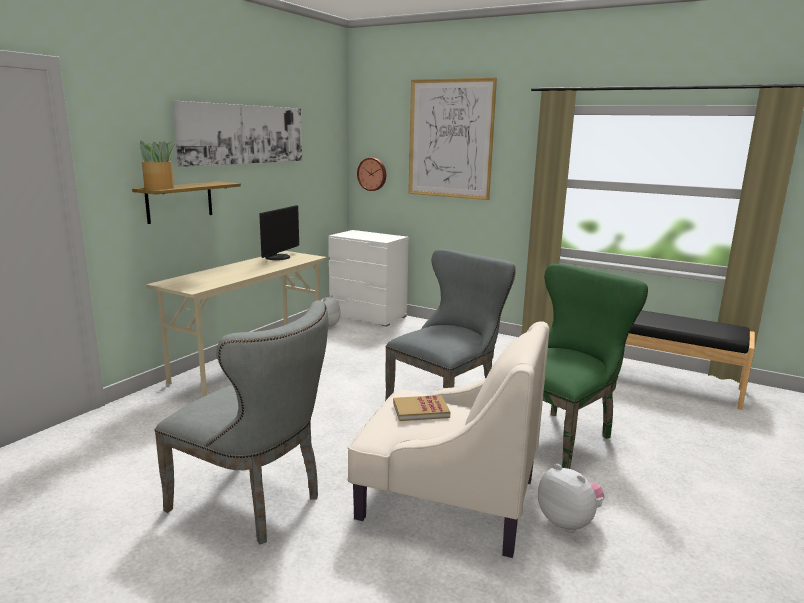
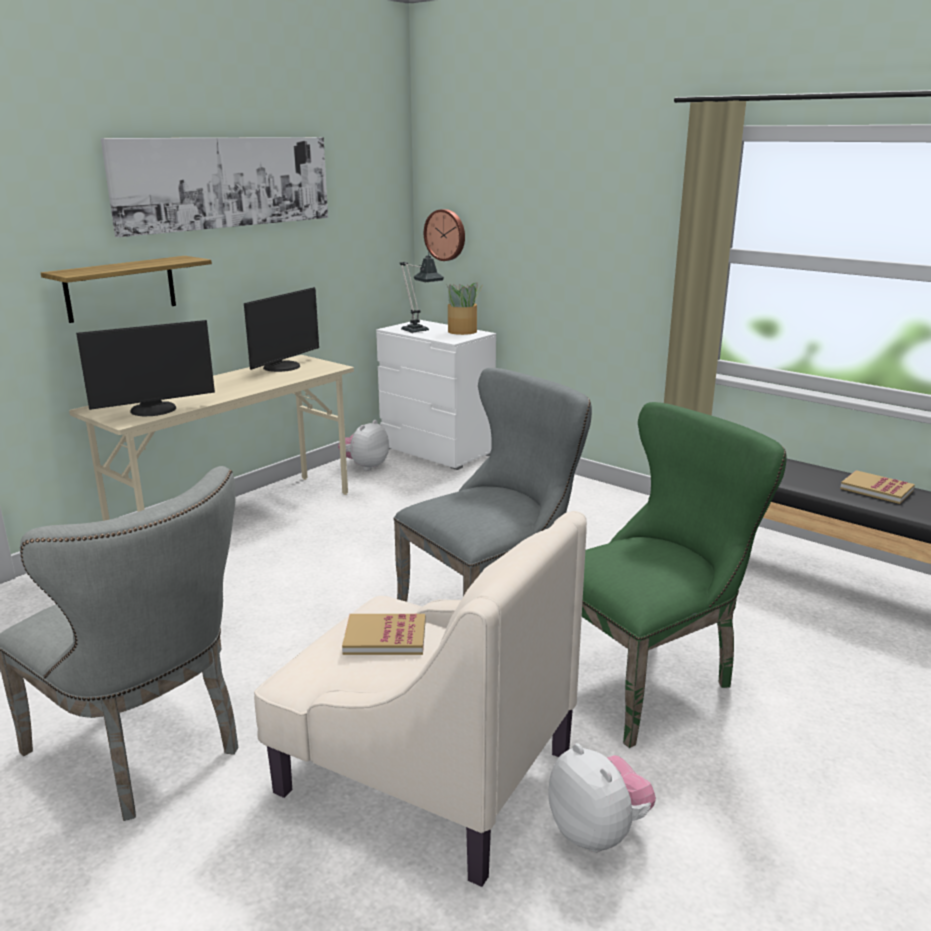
camera: 10 degrees right, 5 degrees up
(160, 188) = (79, 271): potted plant -> potted plant (463, 331)
(208, 283) = (154, 410): none -> monitor
(358, 236) = (418, 332): none -> table lamp
(450, 139) = (556, 181): picture -> none
(668, 319) = (876, 489): none -> book

